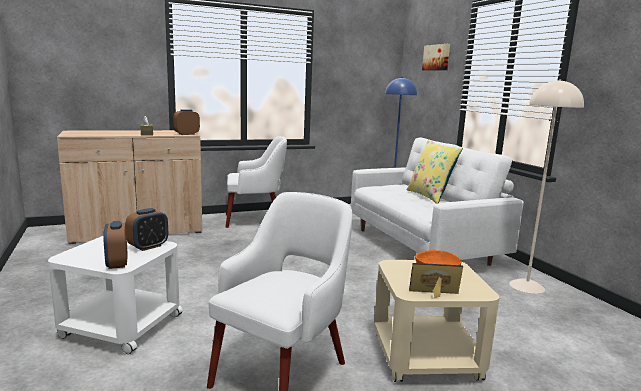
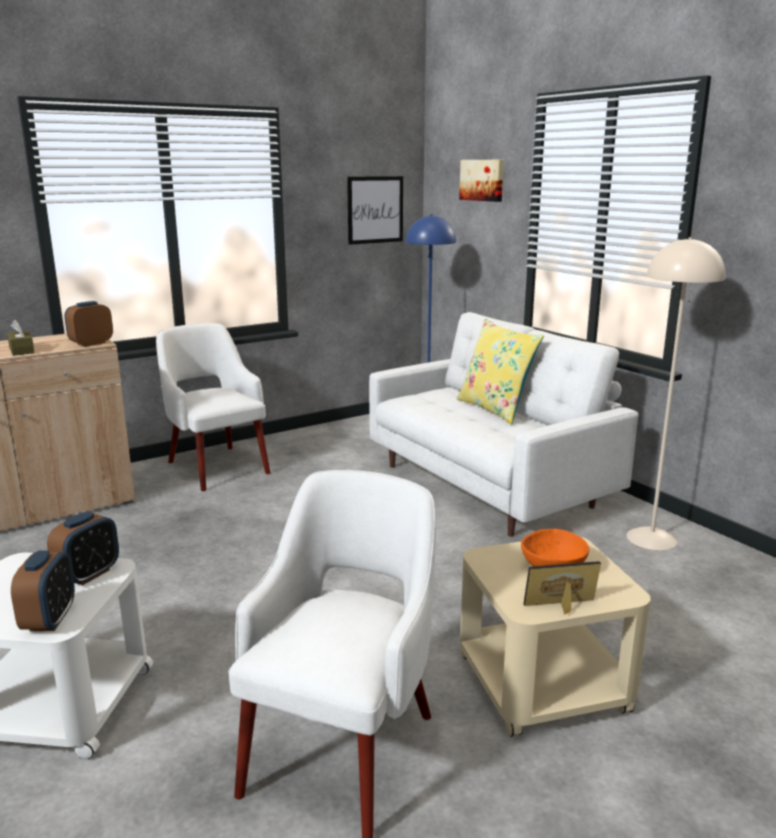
camera: 10 degrees left, 5 degrees up
(117, 263) = (49, 620): alarm clock -> alarm clock turned 150 degrees counterclockwise
(255, 220) = (216, 466): white armchair -> white armchair turned 105 degrees counterclockwise
(370, 76) = (375, 210): none -> picture

